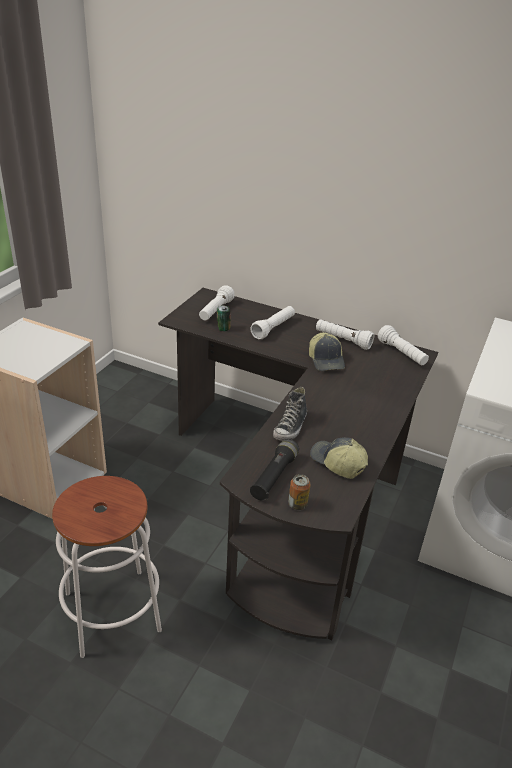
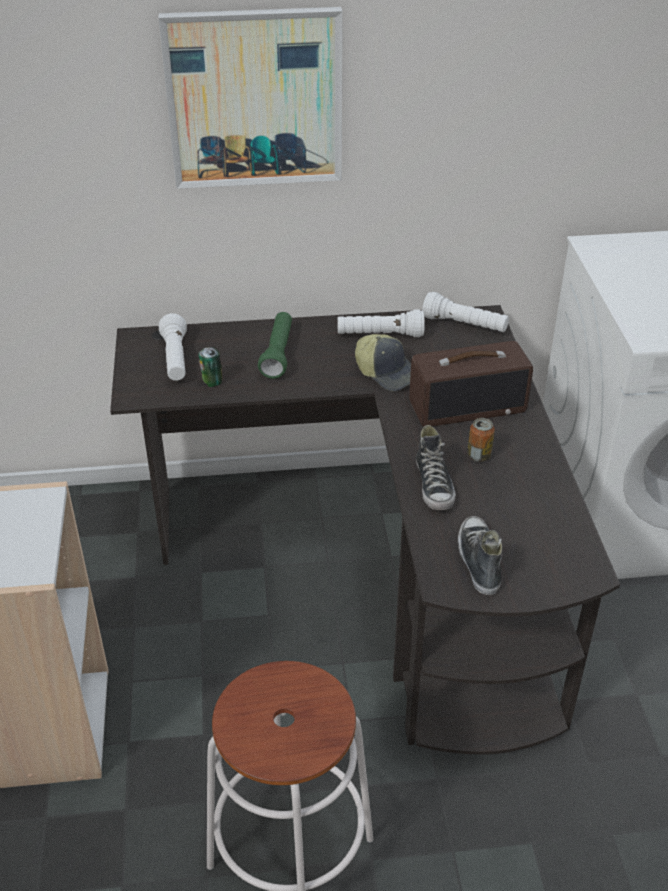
camera: 30 degrees left, 5 degrees up
(273, 328) = (278, 354): white flashlight -> green flashlight
(274, 476) = (478, 561): black flashlight -> shoe
(297, 504) = (537, 582): can -> can (479, 456)
(301, 164) = (254, 99): none -> picture
(337, 463) = (529, 507): cap -> none
(357, 395) = (468, 406): none -> radio

